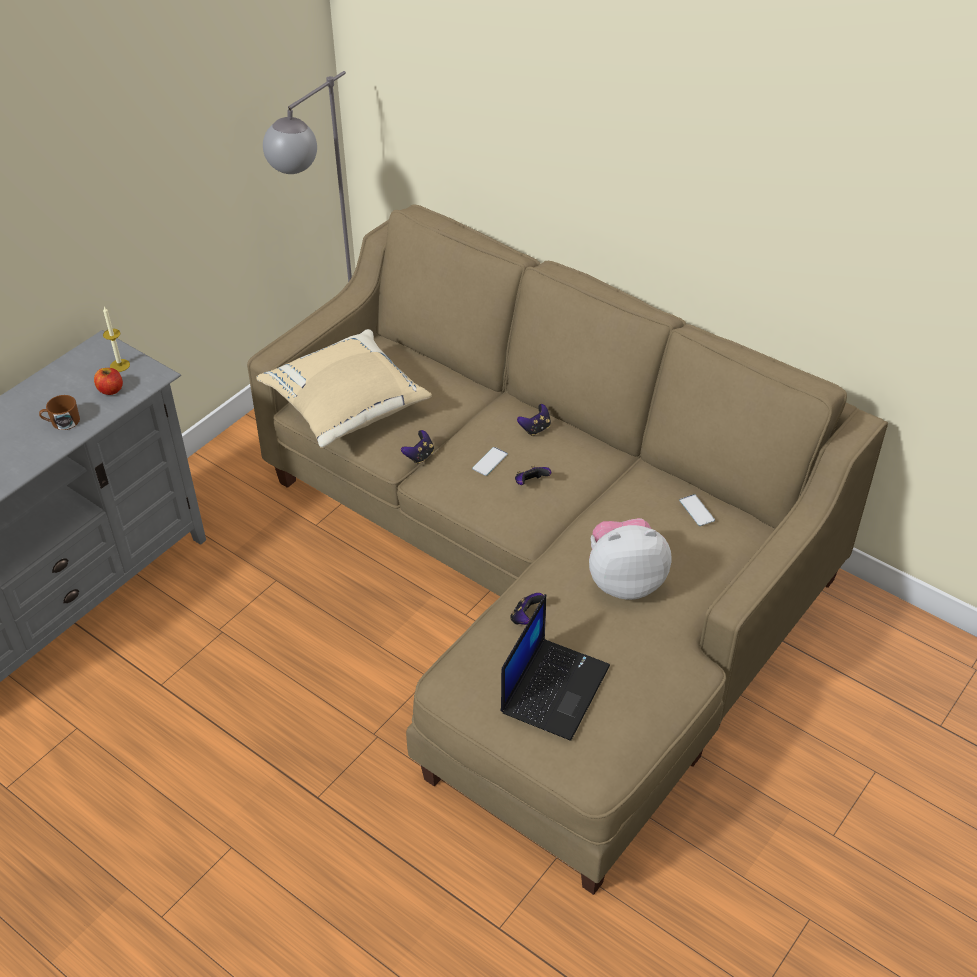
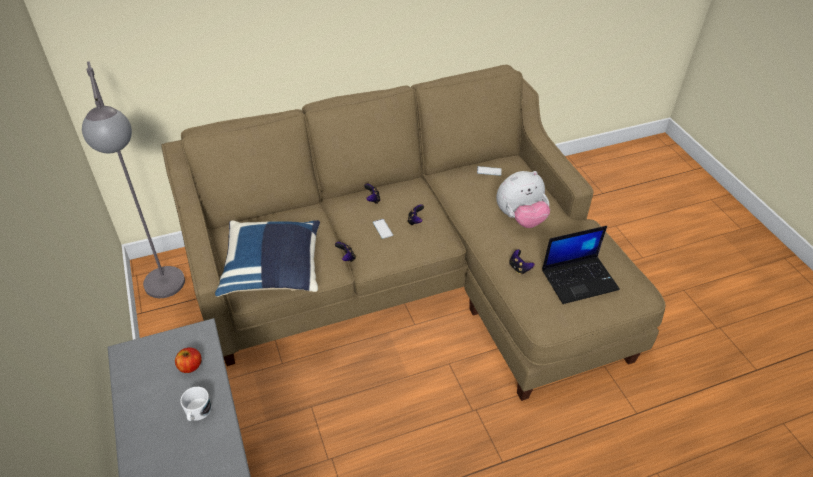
camera: 60 degrees left, 0 degrees up
(62, 422) = (197, 412): brown mug -> white mug
(120, 365) = (166, 350): candle -> none
(347, 408) = (273, 270): beige pillow -> blue pillow
(554, 688) = (580, 279): laptop -> laptop turned 105 degrees clockwise
(625, 581) = (520, 218): plush toy -> plush toy turned 135 degrees counterclockwise

